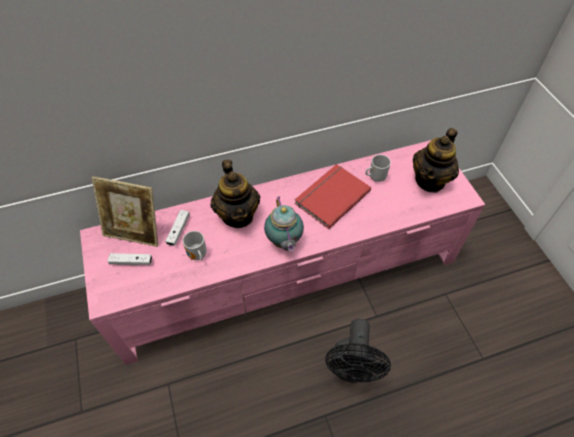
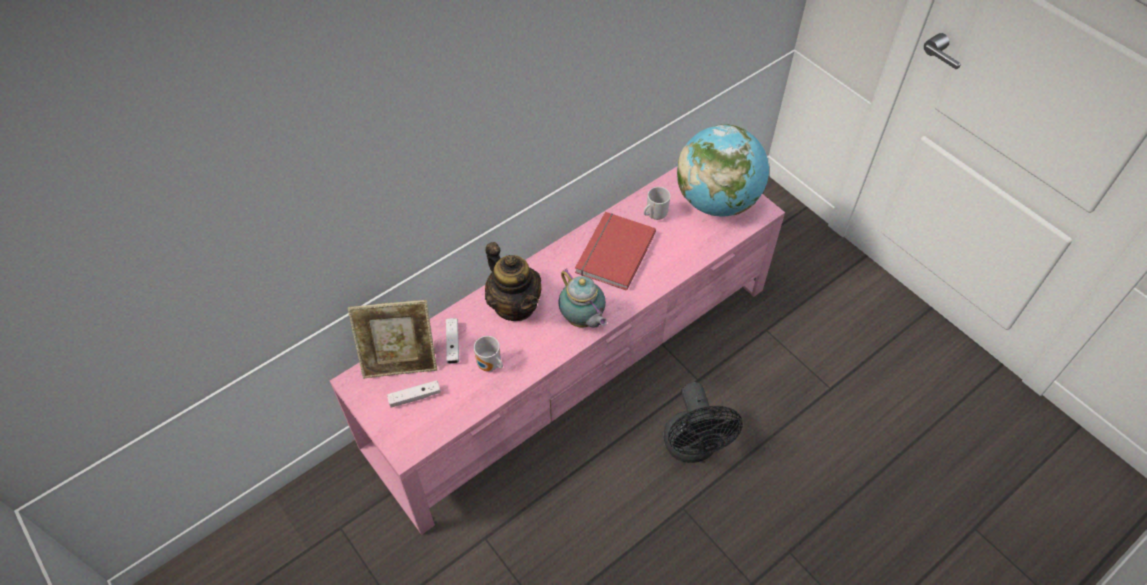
camera: 20 degrees left, 0 degrees up
(430, 180) = (717, 201): teapot -> globe

